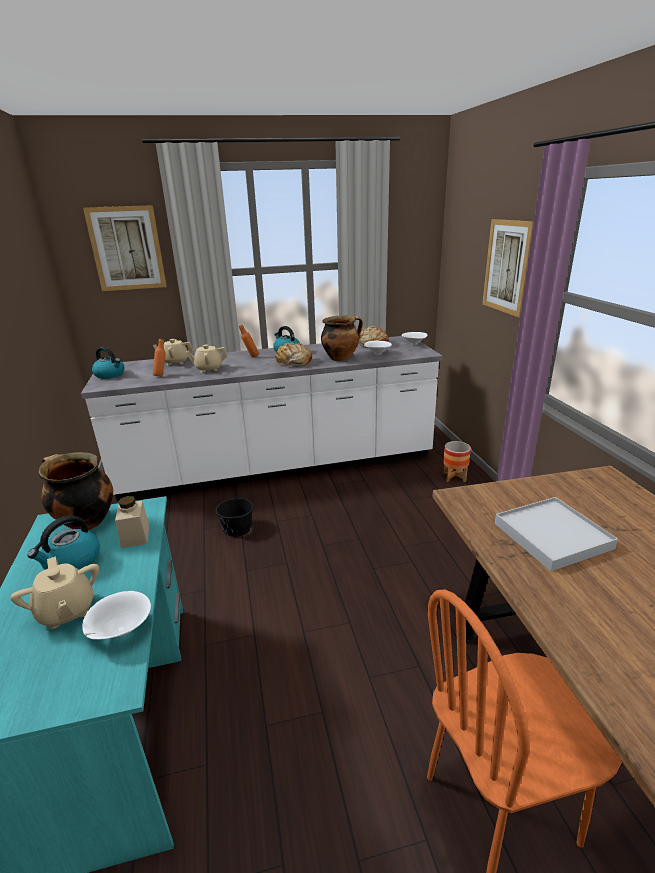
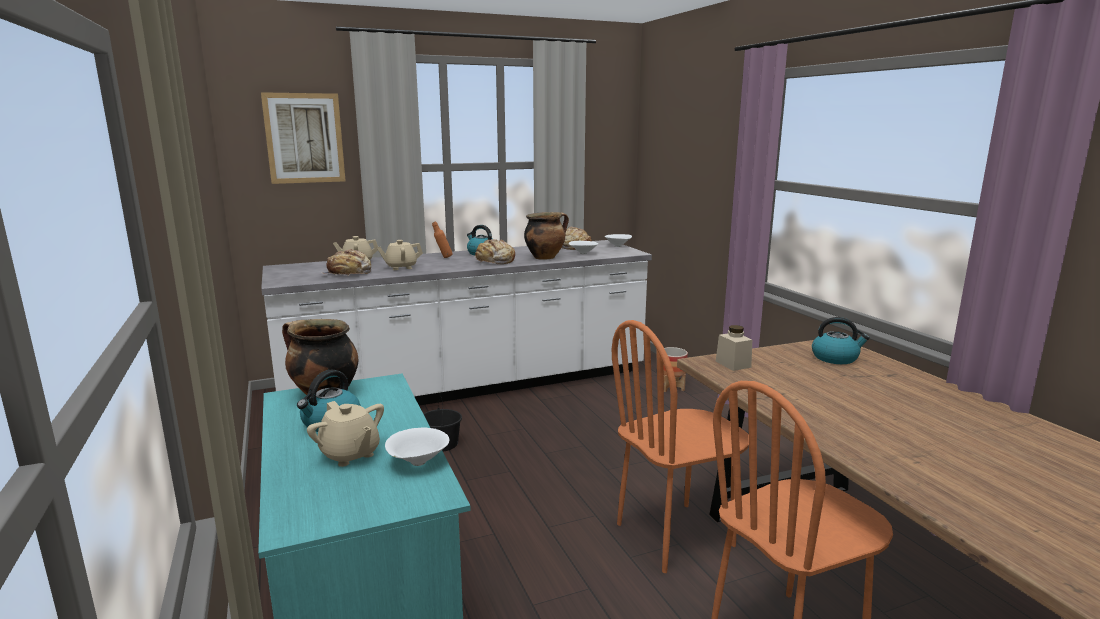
camera: 10 degrees left, 10 degrees down
(110, 375) = (286, 274): kettle -> kettle (835, 358)
(135, 536) = (388, 402): beige jar -> beige jar (733, 364)
(162, 375) = (349, 273): orange bottle -> bread
(418, 655) = (675, 535): none -> orange chair
(507, 267) = (713, 162): picture -> none
(552, 535) = (799, 382): white tray -> none

